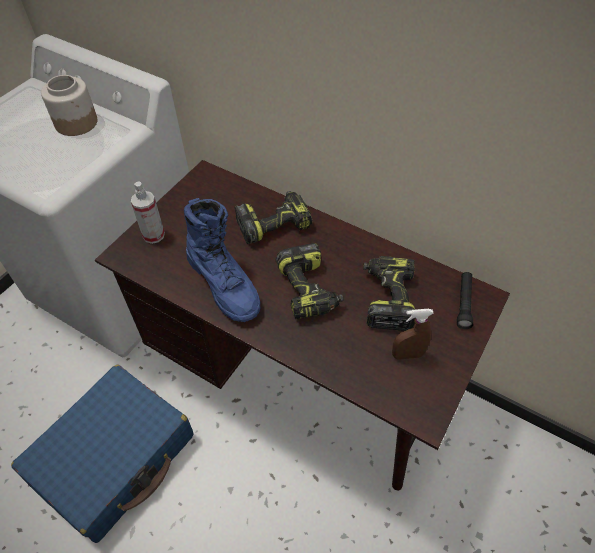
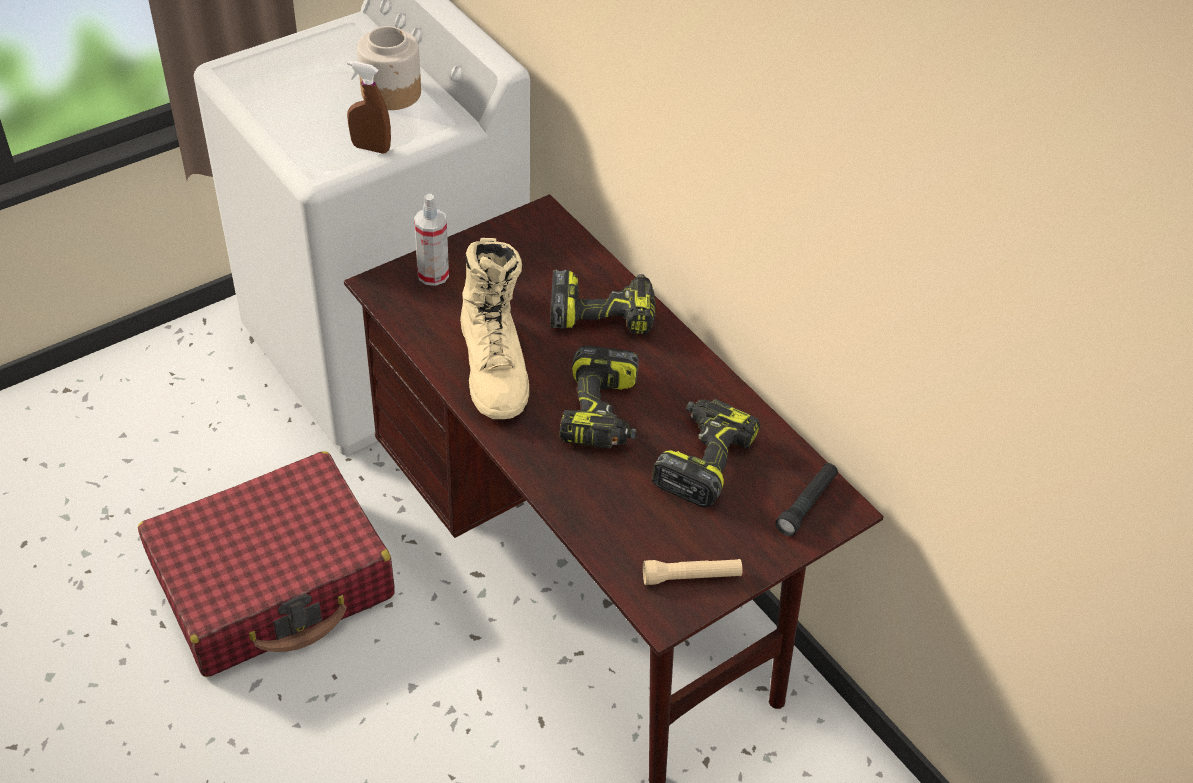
camera: 20 degrees right, 5 degrees down
(115, 457) = (274, 582): blue suitcase -> red suitcase
(224, 283) = (494, 367): blue boot -> beige boot
(407, 355) = (686, 536): brown spray bottle -> brown spray bottle (371, 148)
(426, 382) = (691, 577): none -> beige flashlight

